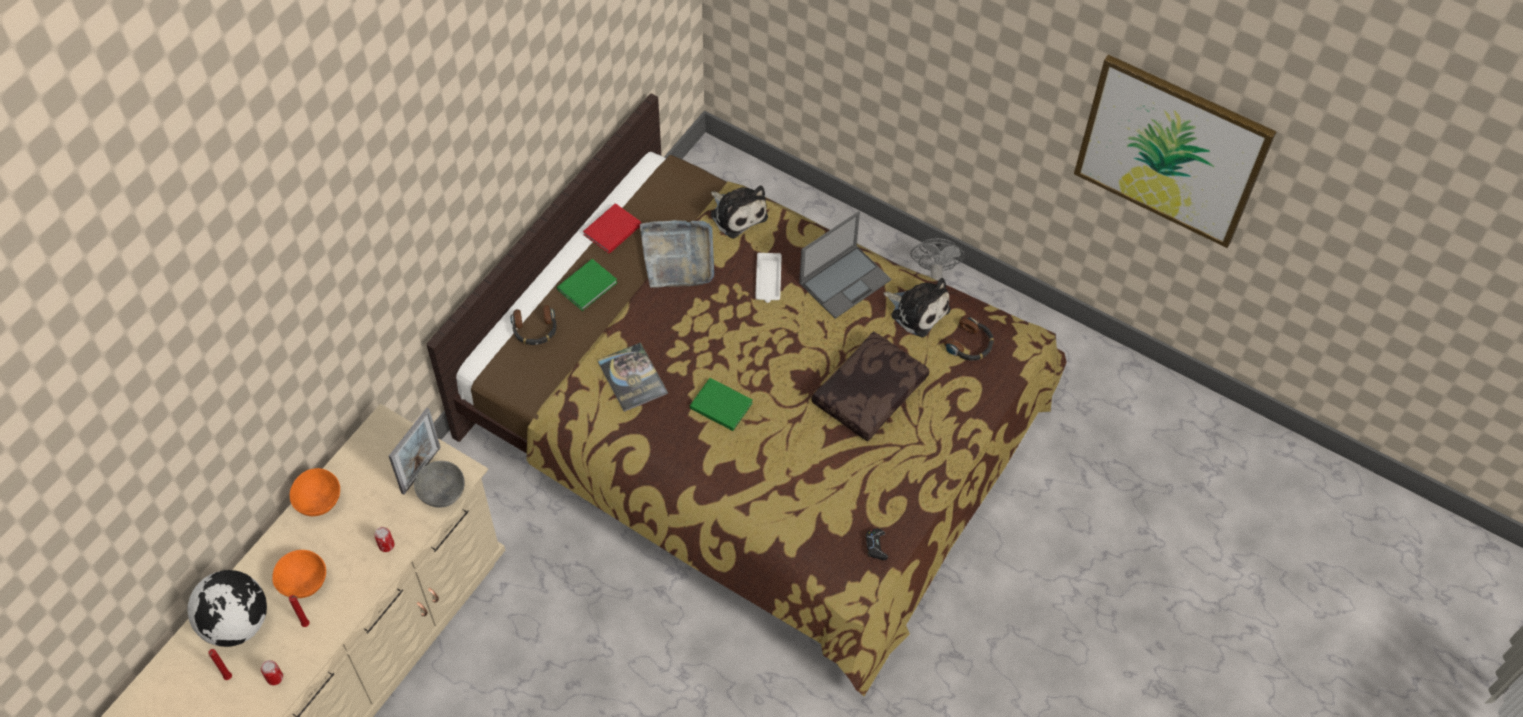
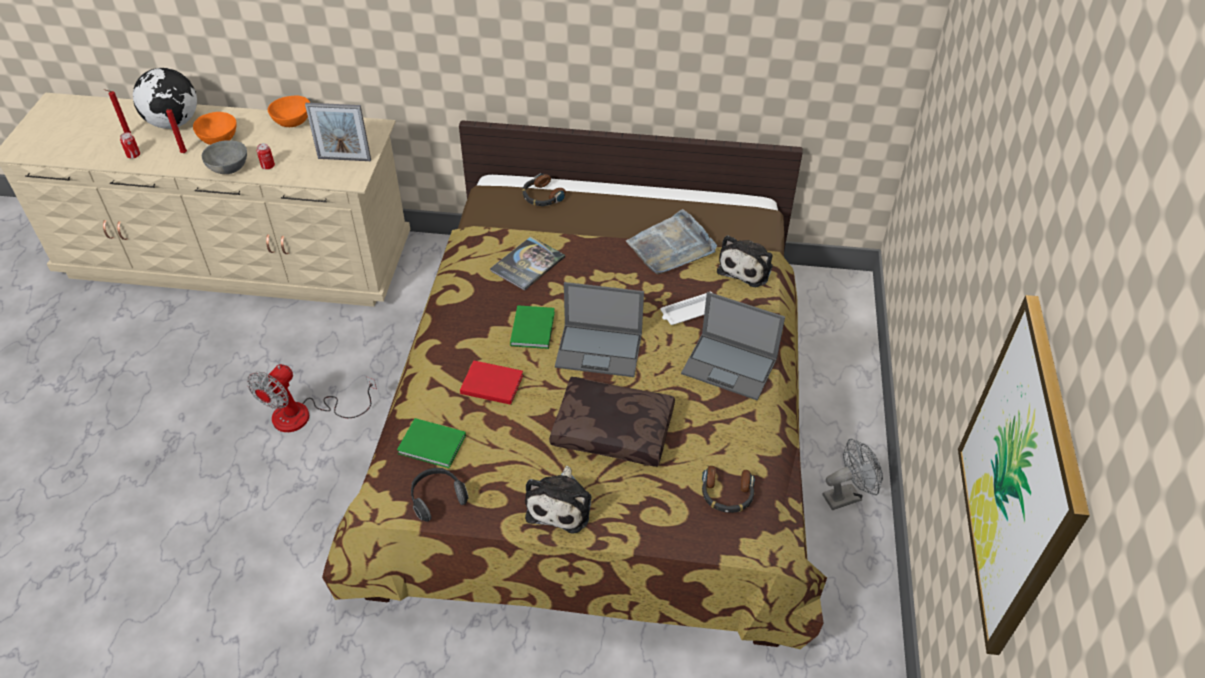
camera: 65 degrees right, 10 degrees down
(442, 494) = (327, 177): grey bowl -> grey bowl (228, 169)
(589, 286) = (605, 210): green book -> green book (433, 446)
(610, 230) = (670, 202): red book -> red book (491, 383)
(614, 674) = (305, 415): none -> fan
(776, 365) = (600, 350): none -> laptop
(876, 546) = (437, 498): black game controller -> headphones
(917, 310) = (737, 435): plush toy -> plush toy (561, 504)

